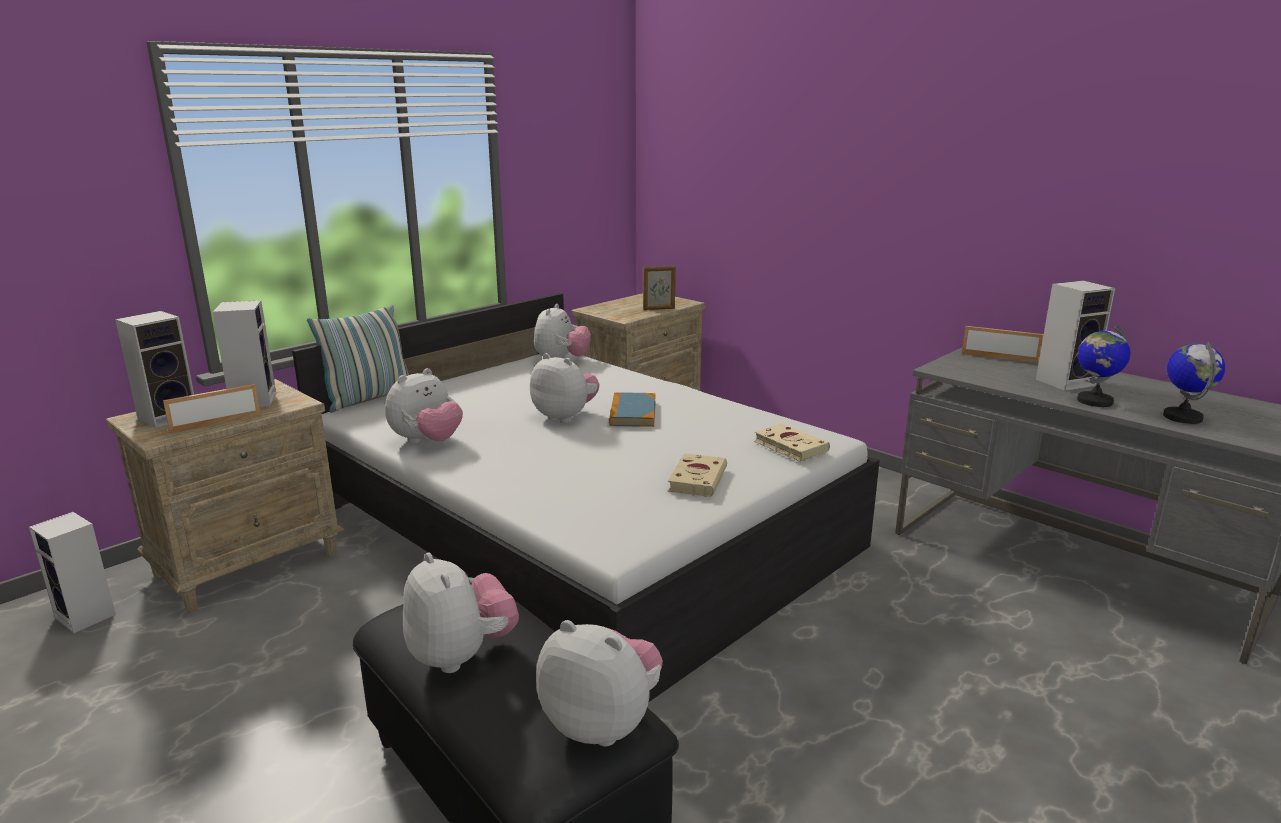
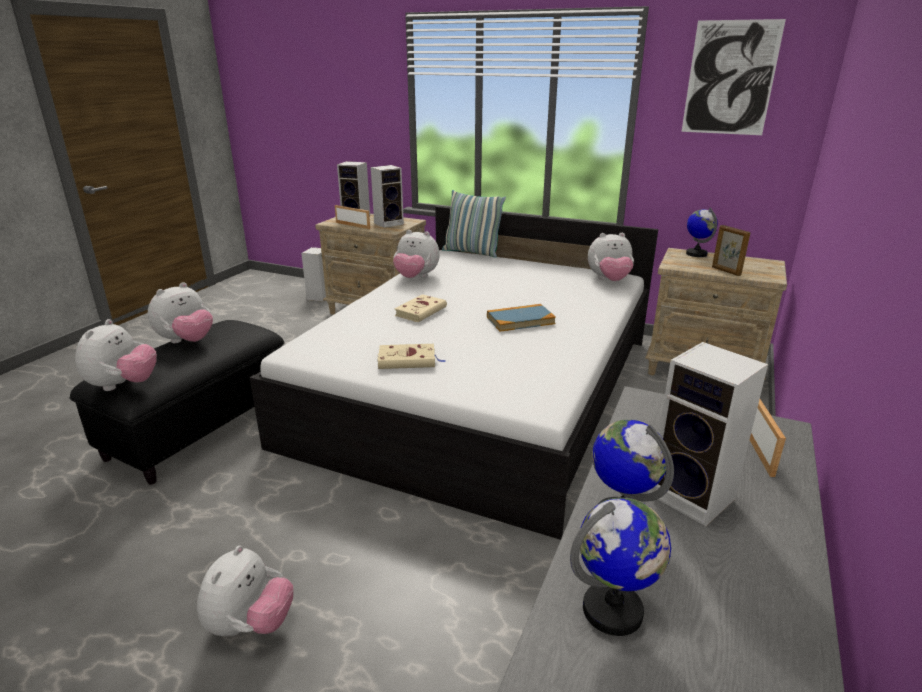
camera: 70 degrees right, 5 degrees up
(565, 417) = (489, 302): plush toy -> plush toy (250, 625)
(569, 128) = (730, 78): none -> picture
(603, 306) = (696, 254): none -> globe
(789, 446) = (502, 388): beige book -> beige book (421, 311)

